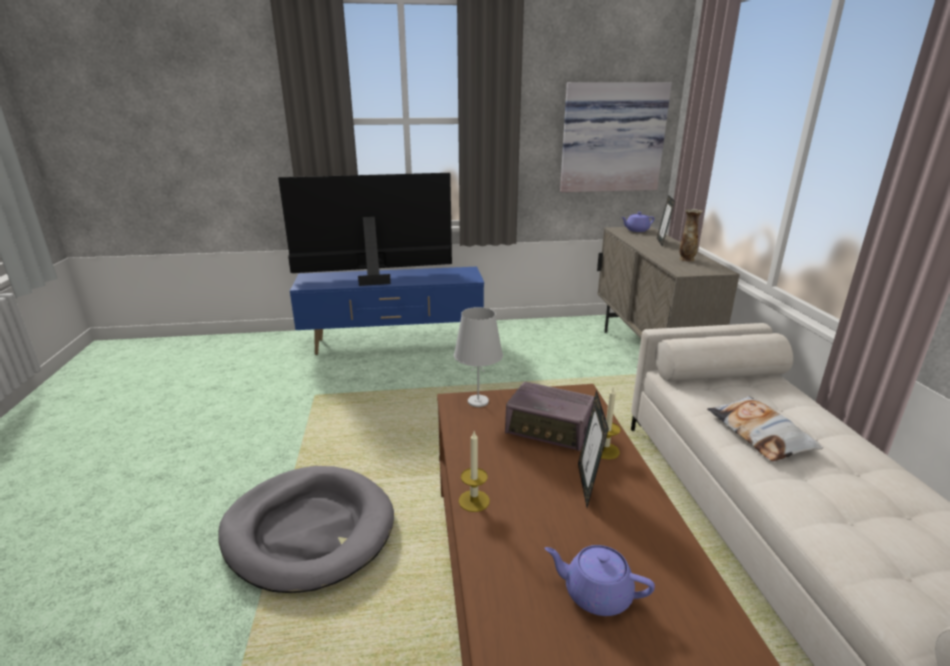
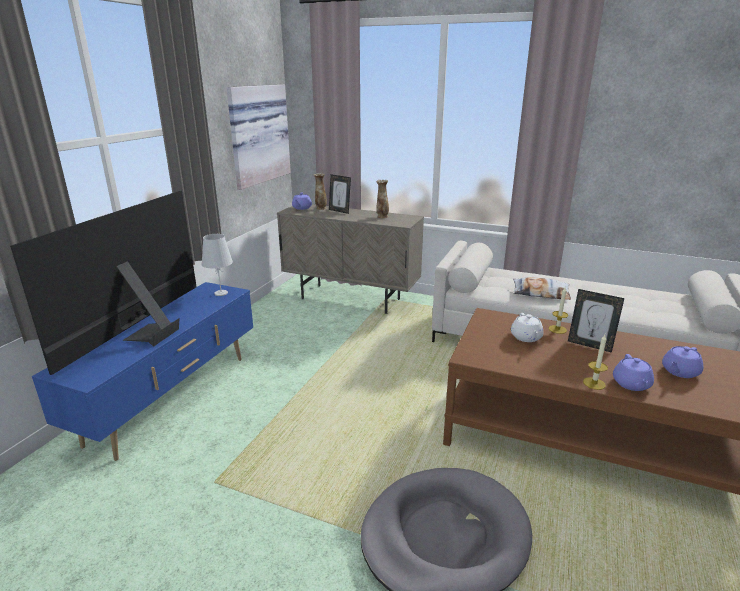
camera: 60 degrees left, 0 degrees up
(478, 401) = (473, 349): white table lamp -> white table lamp (221, 293)
(501, 537) = (631, 384): none -> purple teapot
(549, 430) = (526, 337): radio -> white teapot
(653, 235) = (321, 208): none -> vase

